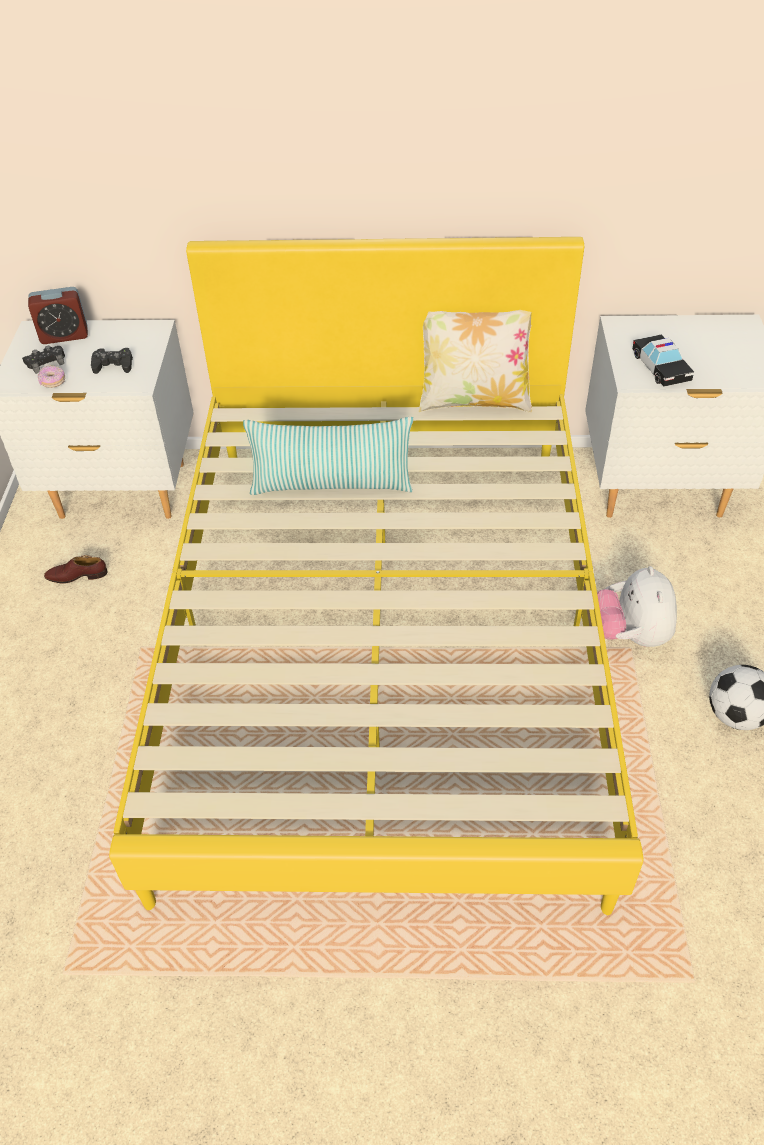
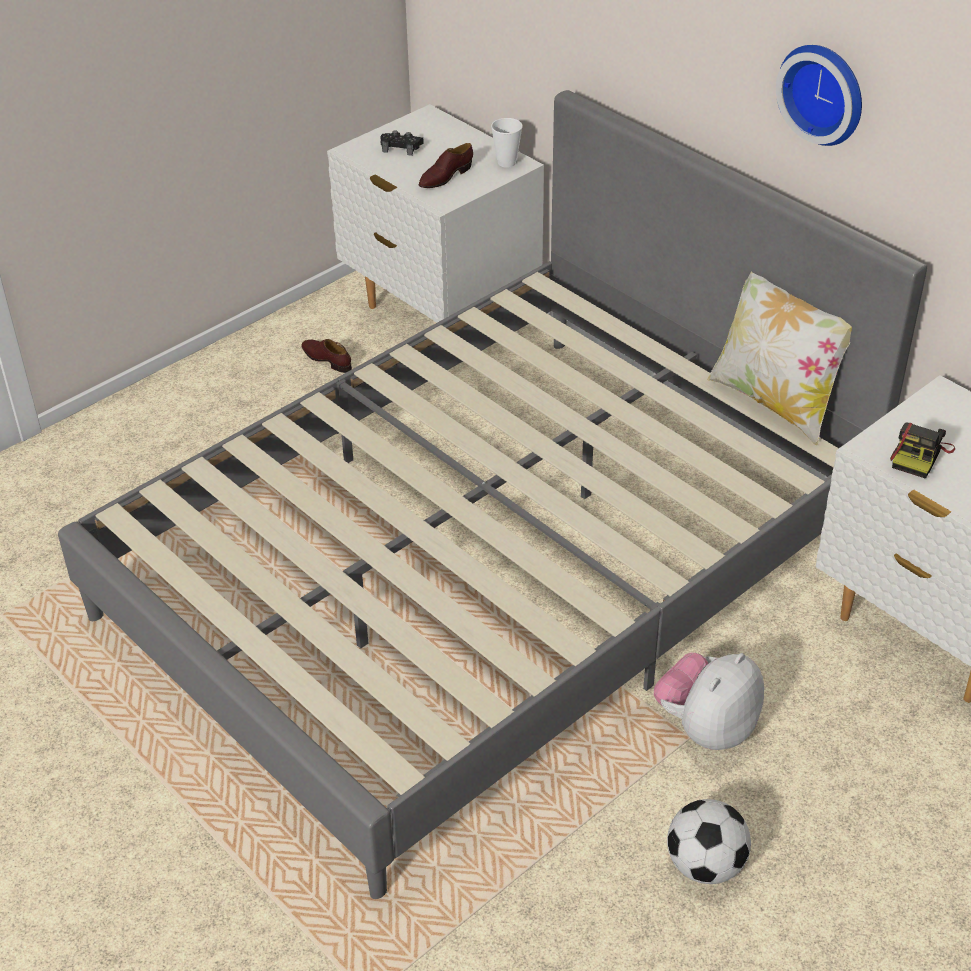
camera: 45 degrees right, 5 degrees down
(52, 382) = (385, 165): donut -> none
(64, 336) = (443, 133): alarm clock -> none
(113, 365) = (445, 177): black game controller -> brown shoe
(145, 332) = (506, 162): none -> cup
(332, 485) = (543, 392): pillow -> none
(385, 639) = (488, 571): yellow bed -> grey bed
(460, 136) = (825, 92): none -> wall clock
(660, 367) = (919, 455): toy car -> camera

